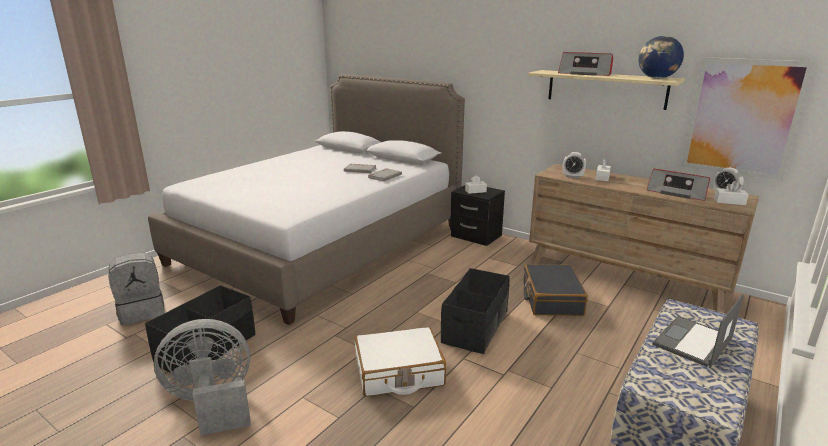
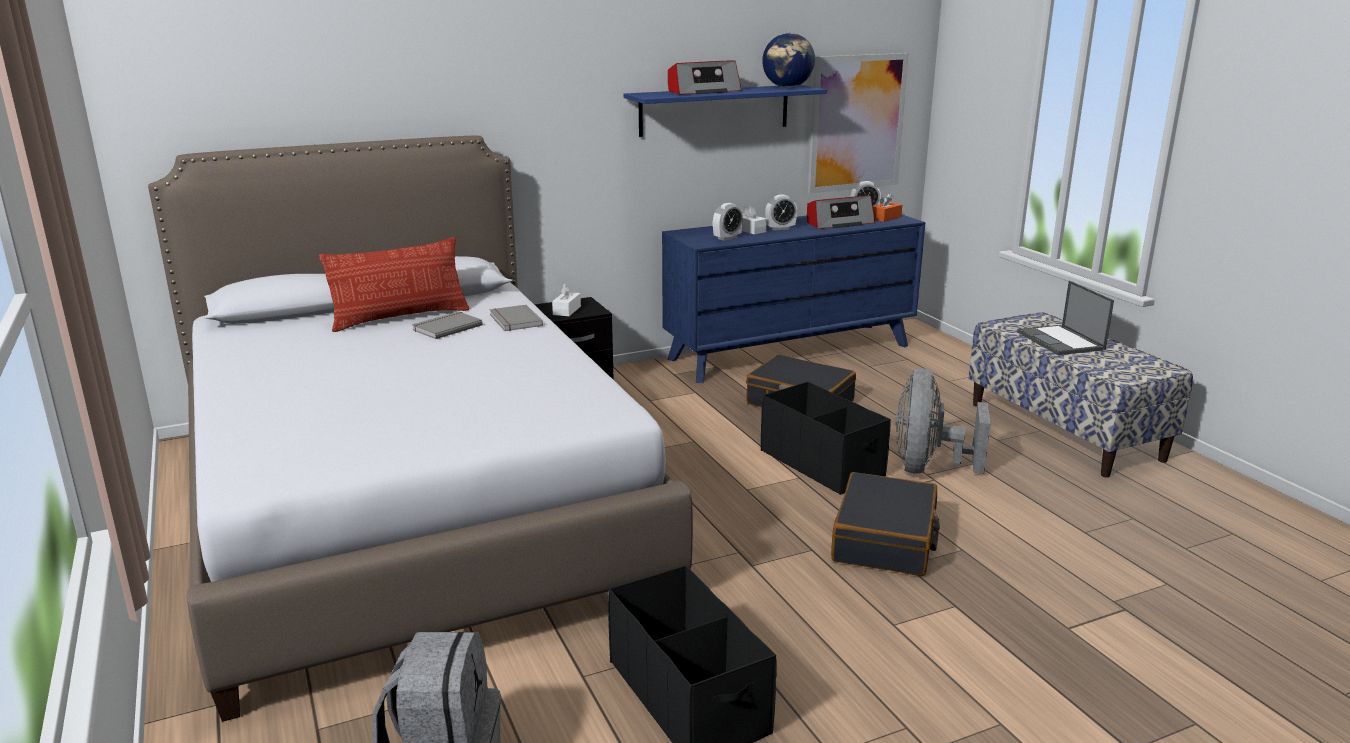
camera: 60 degrees left, 0 degrees up
(212, 403) = (859, 710): grey fan -> grey fan (927, 467)
(362, 161) = (400, 318): none -> pillow
(399, 372) = (885, 540): white suitcase -> black suitcase
(606, 89) = (714, 110): beige shelf -> blue shelf
(624, 182) = (780, 228): none -> alarm clock
(625, 276) = (790, 352): brown dresser -> blue dresser
(729, 202) = (886, 218): white tissue box -> orange tissue box

